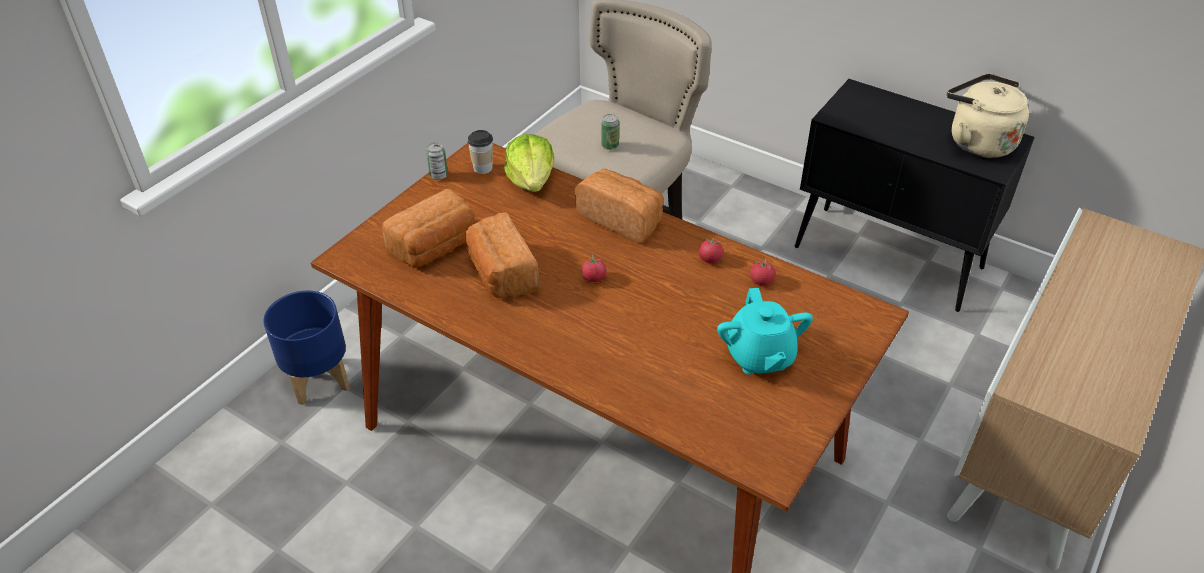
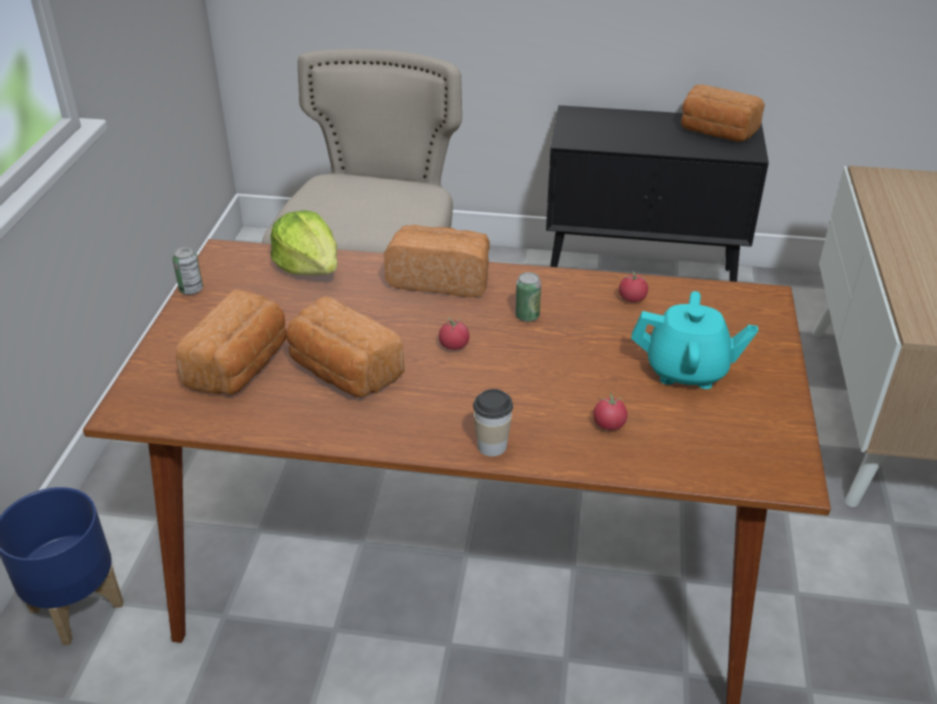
camera: 25 degrees left, 5 degrees down
(483, 168) = (241, 269): cup -> cup (492, 446)
(610, 146) = (370, 213): can -> can (527, 316)
(710, 259) = (564, 292): tomato -> tomato (609, 424)
(759, 356) = (687, 370): turquoise teapot -> turquoise teapot turned 45 degrees counterclockwise
(977, 142) = (716, 132): beige kettle -> bread

